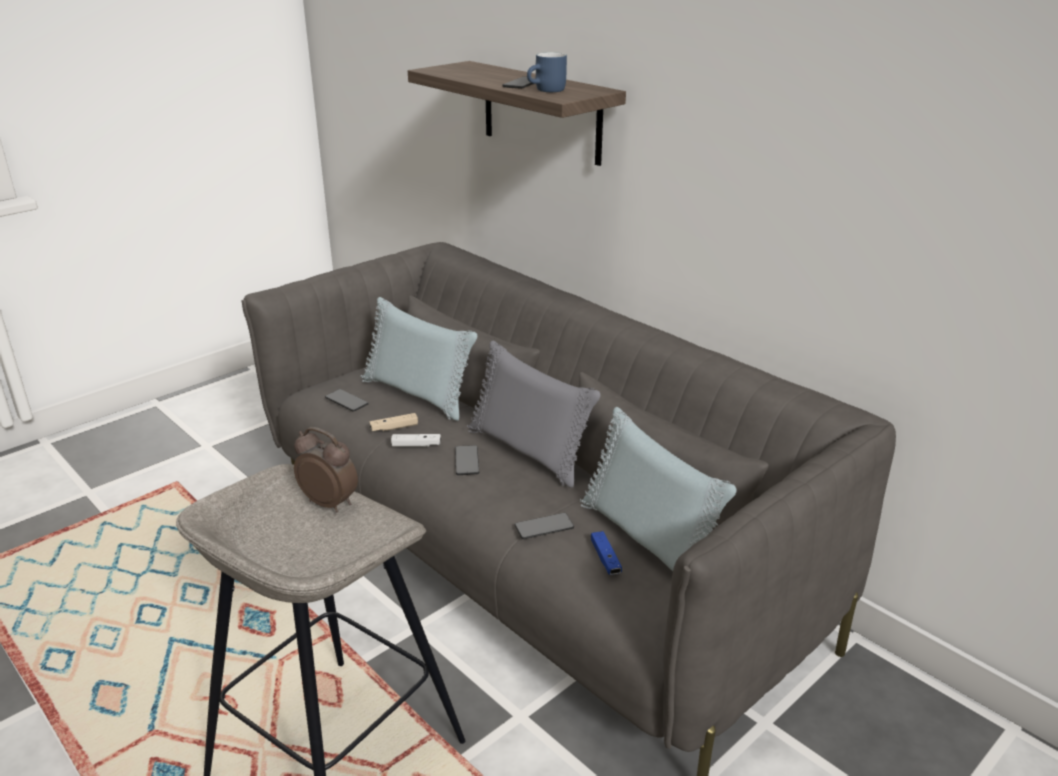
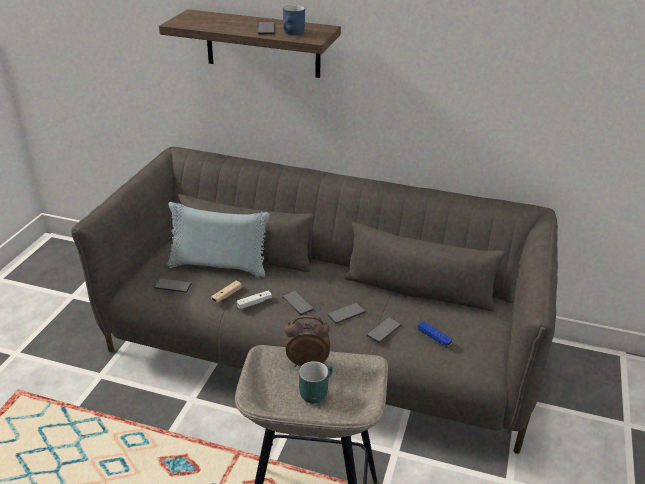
camera: 30 degrees left, 5 degrees up
(304, 537) = (315, 390): none -> turquoise mug
(515, 491) = (346, 313): none -> phone
(529, 452) = (329, 284): grey pillow -> none
(648, 539) = (444, 317): blue pillow -> none

